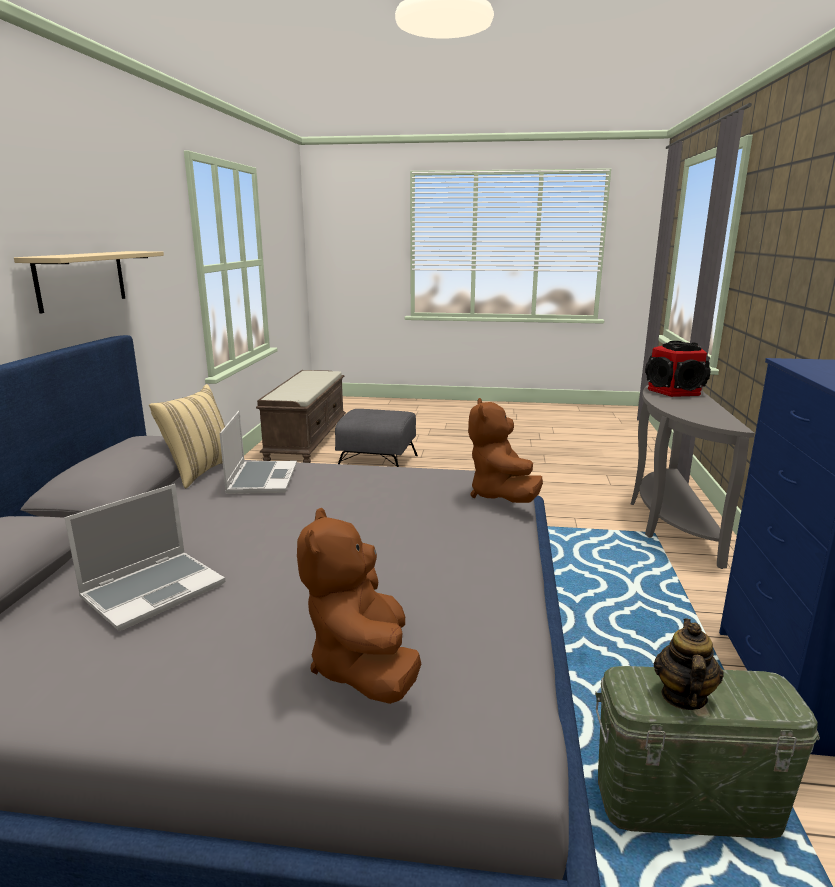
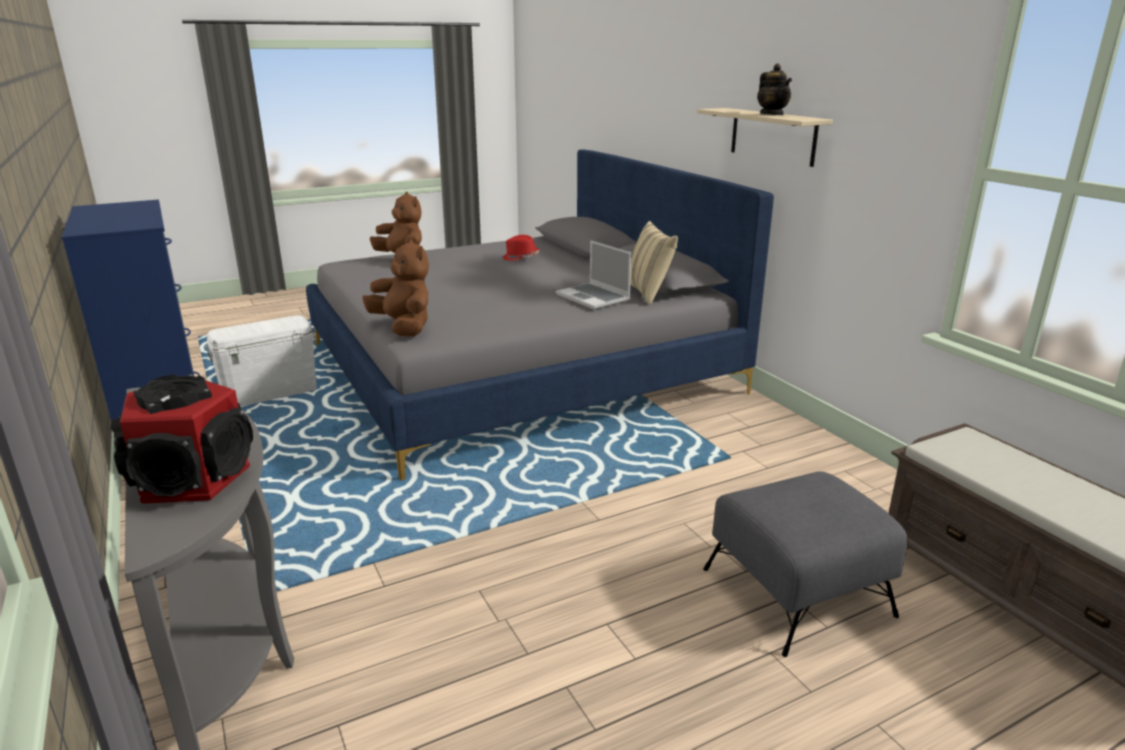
camera: 145 degrees right, 5 degrees up
(154, 590) = (521, 258): laptop -> red hat
(683, 696) = (271, 323): teapot -> teapot (772, 114)
(685, 803) = (270, 393): green storage box -> white storage box

